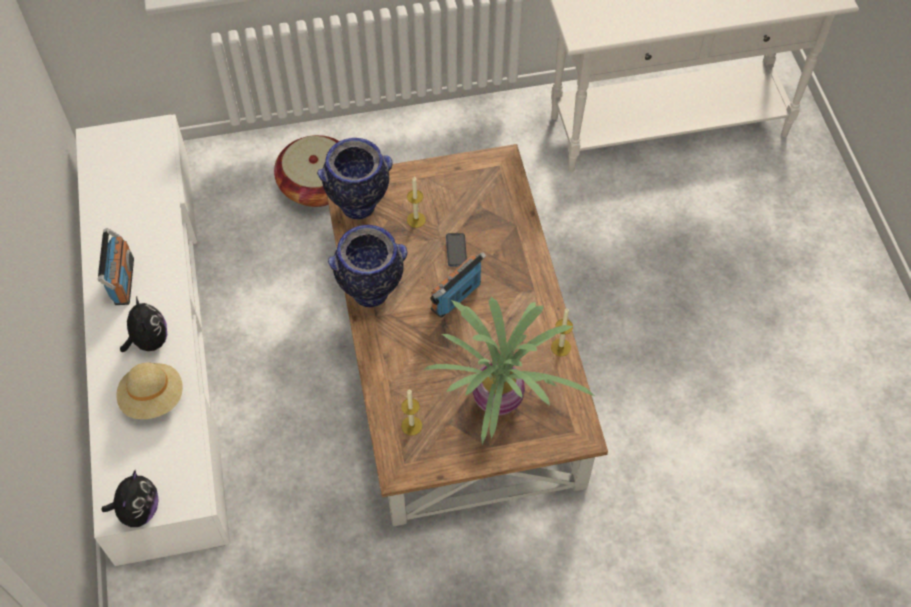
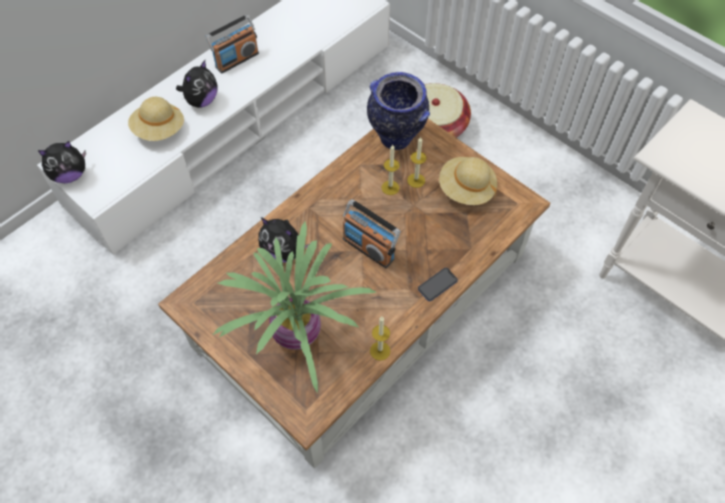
camera: 55 degrees right, 0 degrees up
(371, 293) = (327, 192): vase -> none
(407, 363) = (283, 252): none -> plush toy
(411, 426) = (230, 288): candle -> candle (390, 187)
(456, 191) = (466, 189): none -> beige hat
(456, 250) = (411, 222): phone -> phone (437, 285)
(456, 296) = (369, 248): radio -> radio turned 150 degrees counterclockwise

